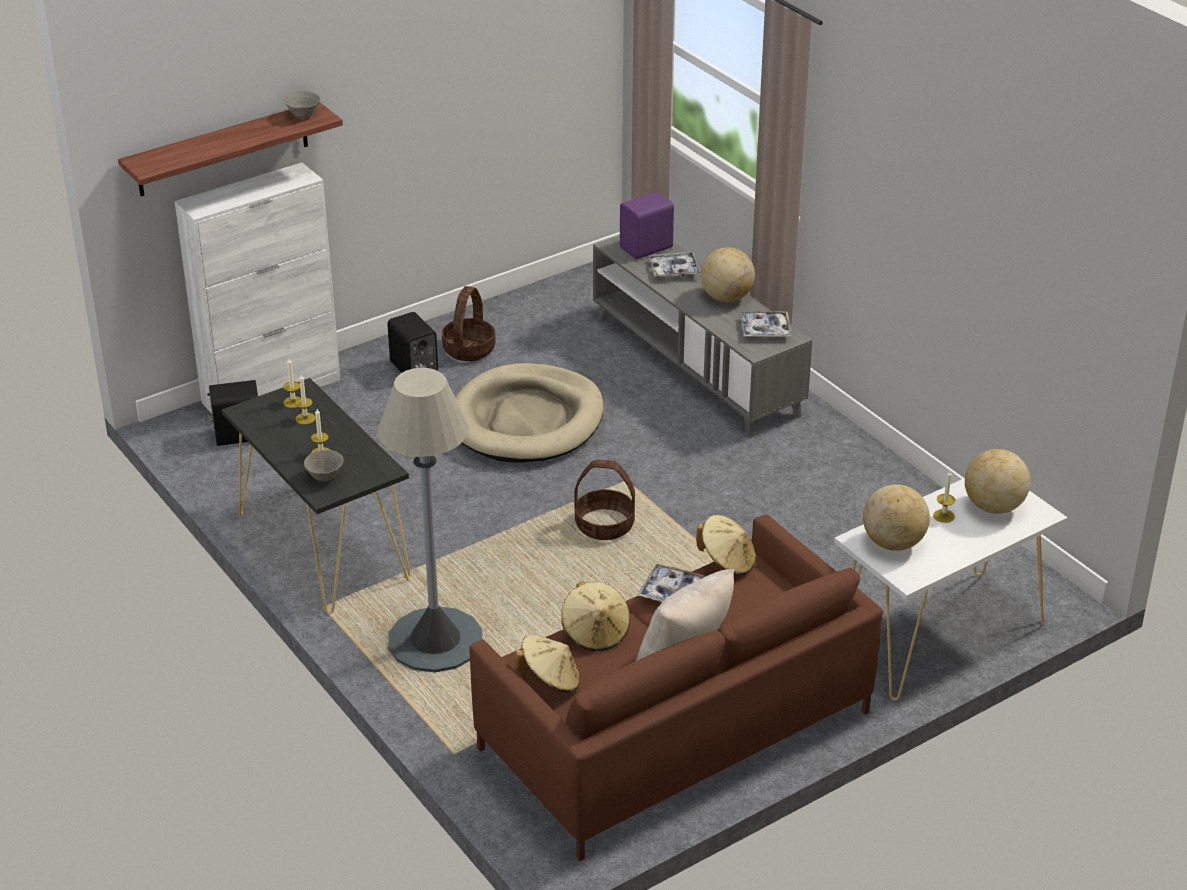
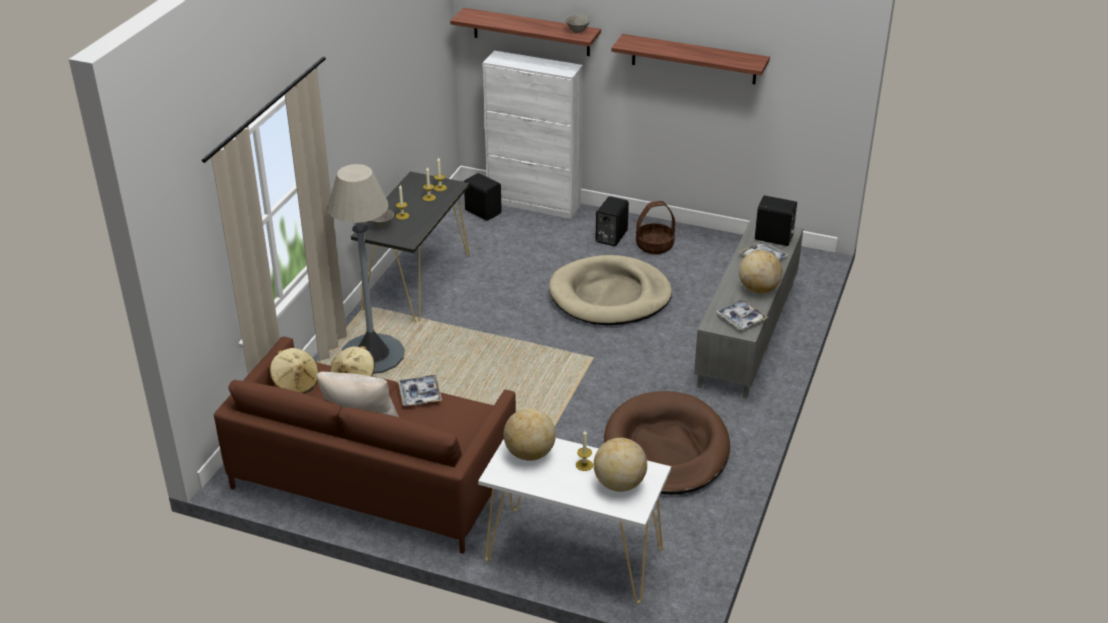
camera: 55 degrees right, 0 degrees up
(439, 88) = (694, 59): none -> shelf
(604, 525) = (539, 368): basket -> none
(647, 248) = (774, 238): purple speaker -> black speaker
(727, 561) = (472, 403): beige hat -> none
(829, 502) = (666, 448): none -> brown dog bed

